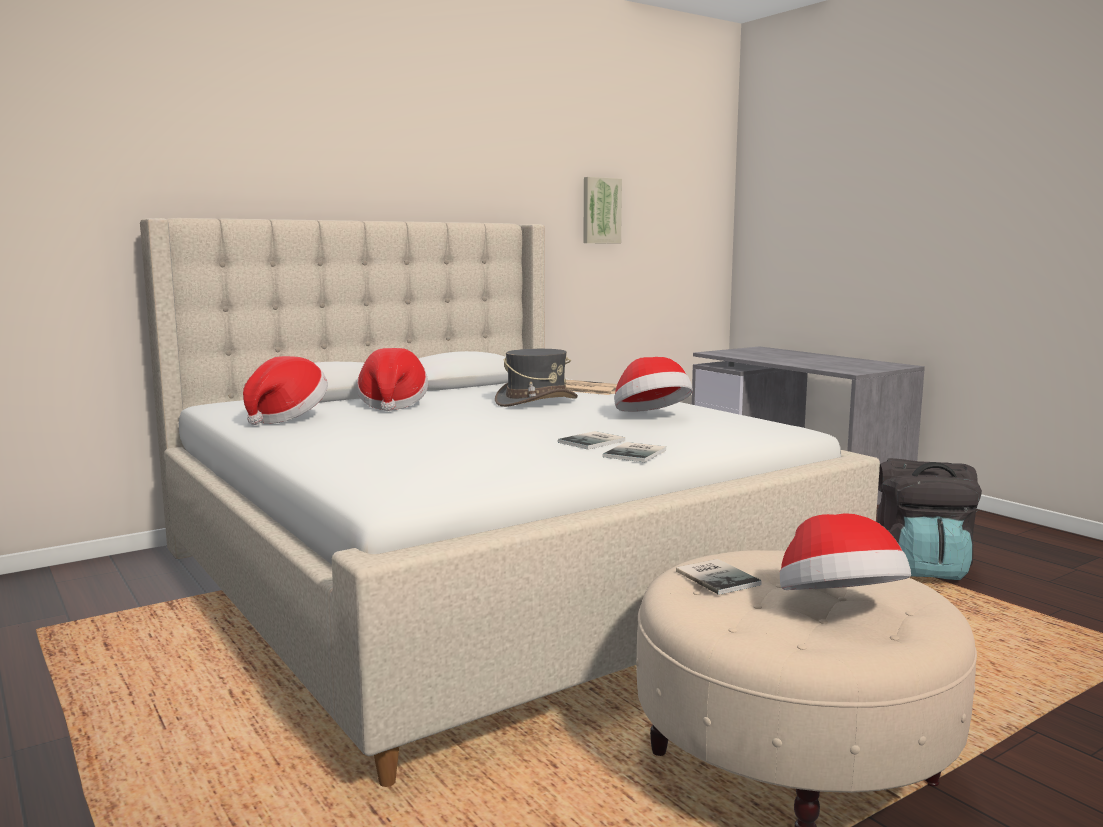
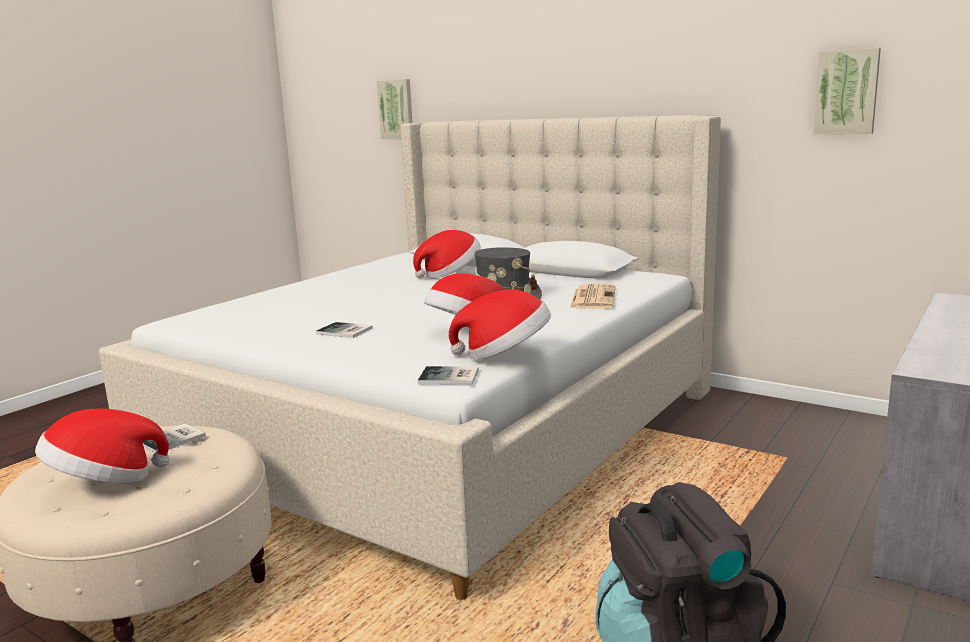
camera: 70 degrees right, 5 degrees up
(76, 197) = (396, 109): none -> picture
(286, 418) = (380, 268): hat -> hat (505, 355)
(637, 453) = (306, 346): book -> book (450, 377)

